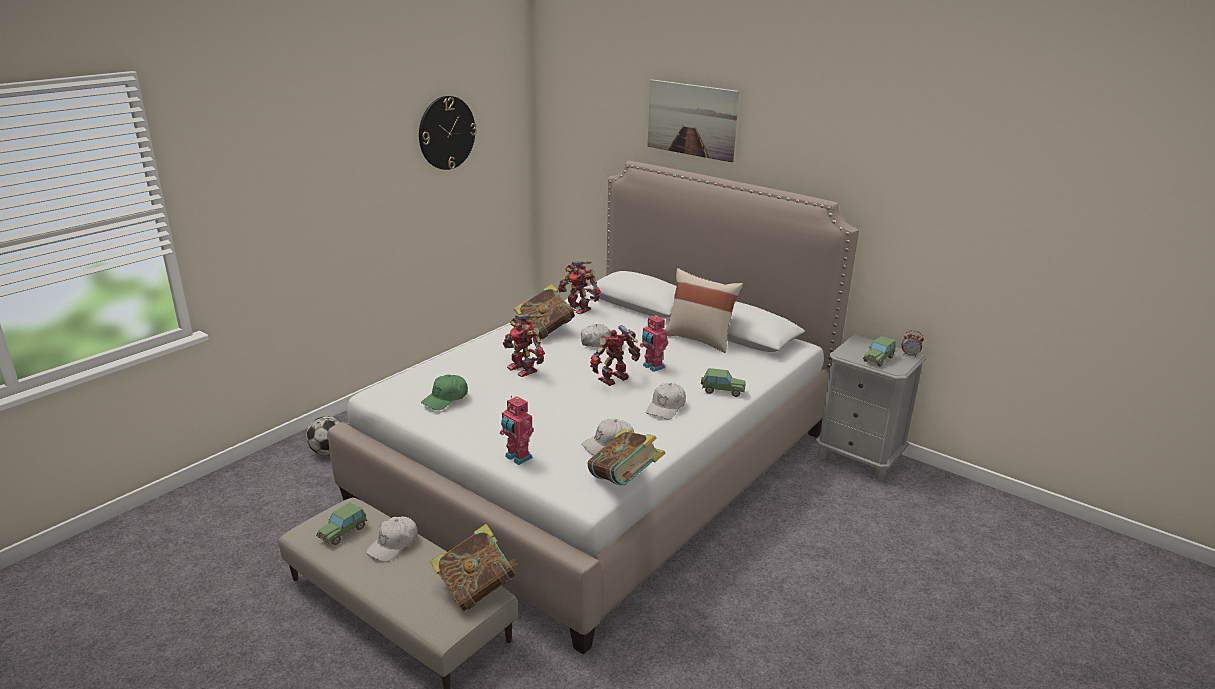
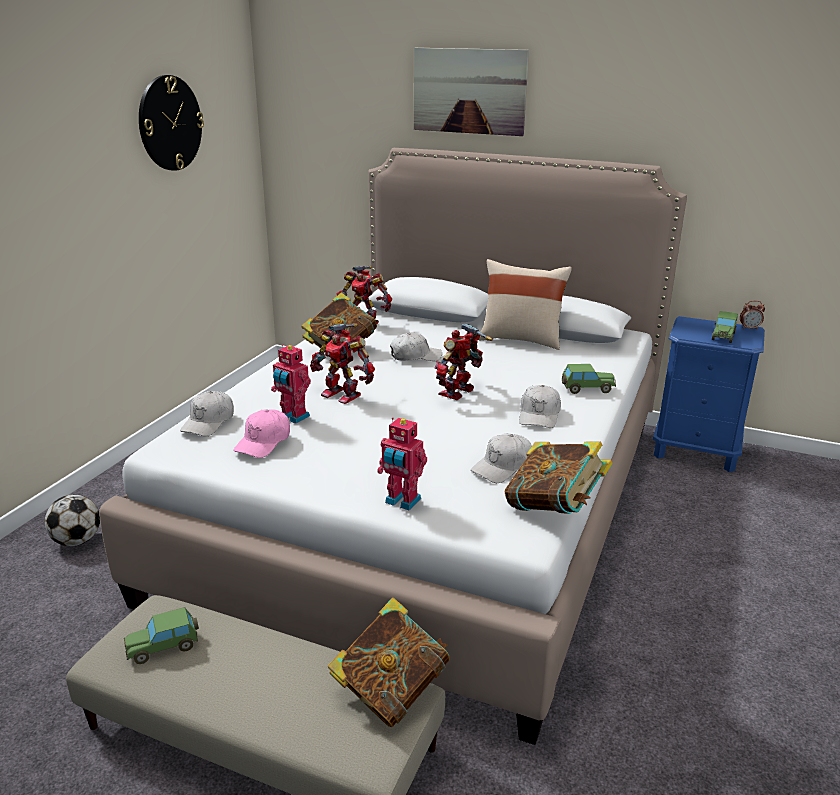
camera: 15 degrees left, 0 degrees up
(343, 532) = (163, 647): toy car -> toy car turned 45 degrees clockwise
(393, 545) = (244, 651): white cap -> white cap (209, 422)
(445, 399) = (264, 442): green cap -> pink cap
(652, 367) = (491, 374): toy robot -> toy robot (293, 417)
(859, 459) = (696, 451): grey nightstand -> blue nightstand

